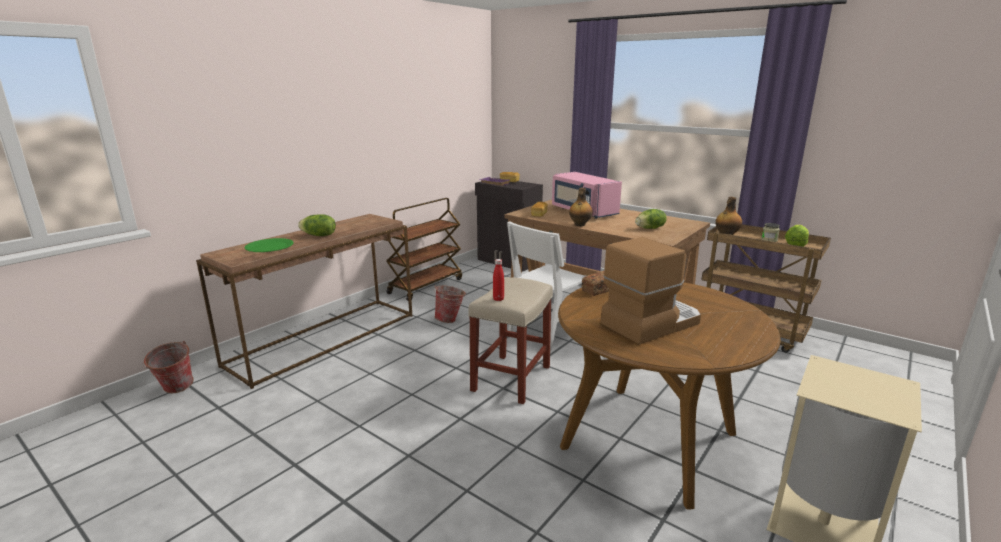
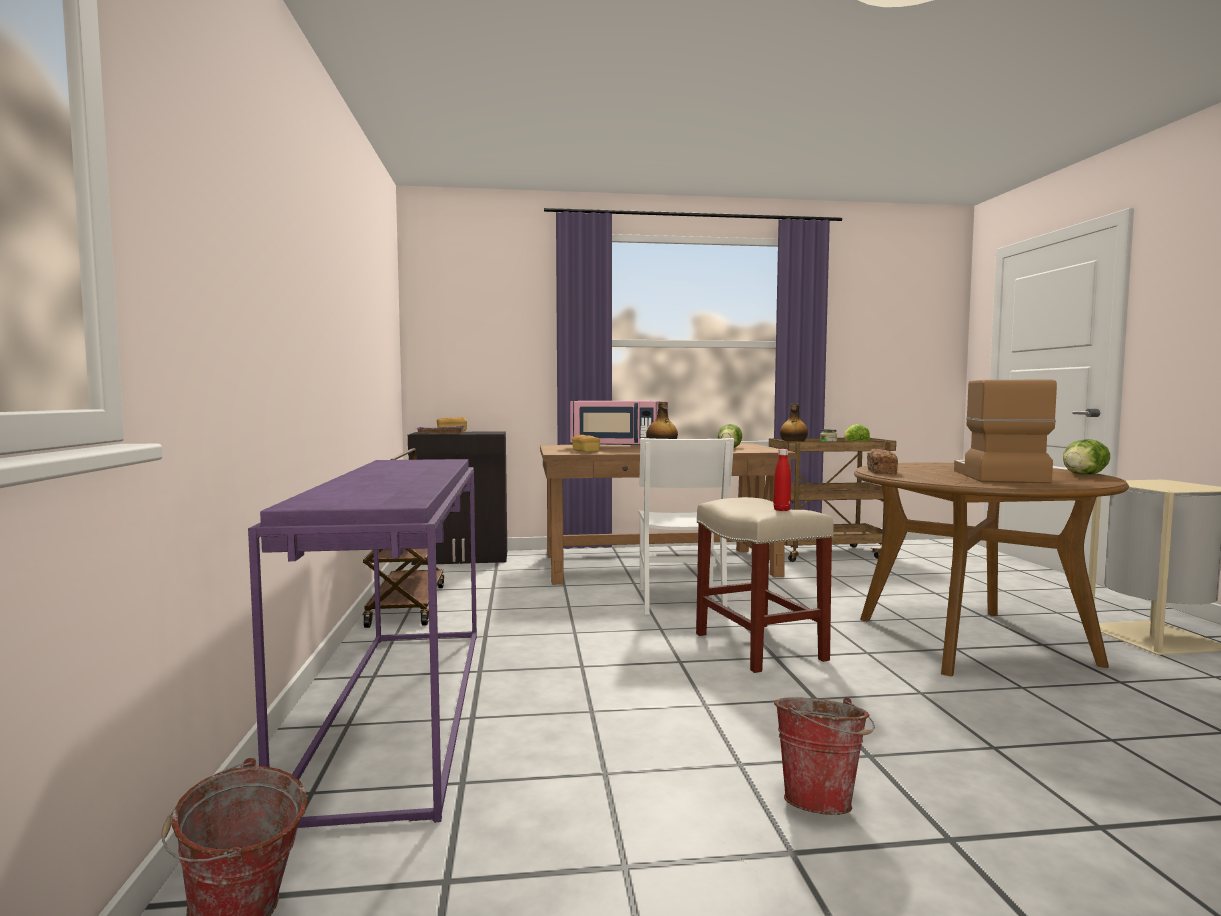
camera: 45 degrees left, 15 degrees down
(269, 247) = (380, 489): green plate -> none
(319, 235) = (409, 475): lettuce -> lettuce (1085, 475)
(325, 338) = (398, 706): brown console table -> purple console table
(450, 320) = (543, 625): bucket -> bucket (821, 800)

